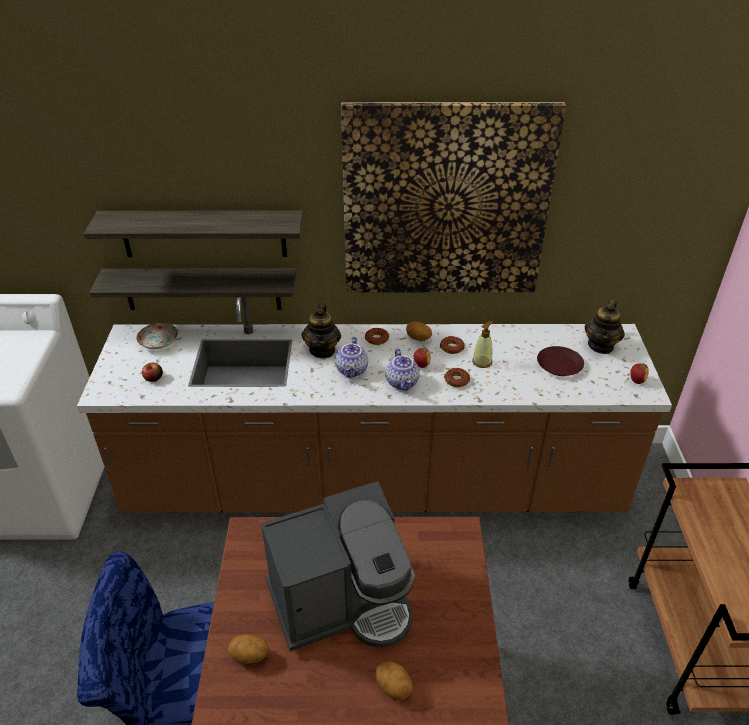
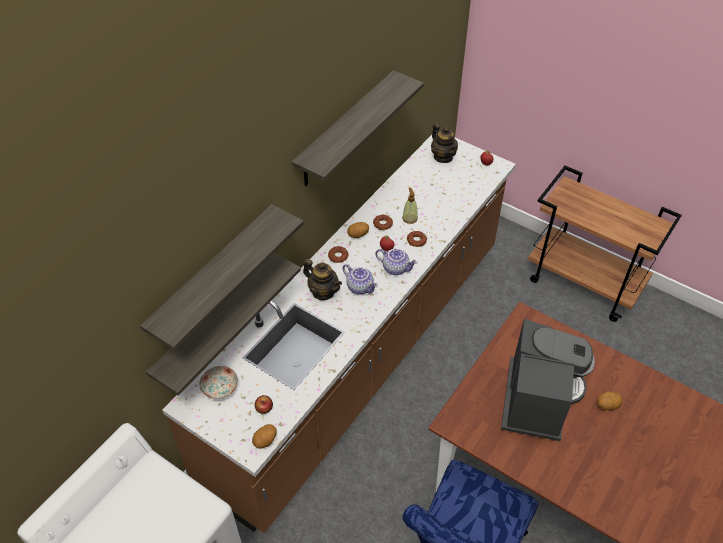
camera: 55 degrees left, 10 degrees up
(249, 657) = (547, 465): potato -> potato (265, 441)
(445, 203) = (345, 130): picture -> shelf
(560, 365) = (444, 186): brown plate -> none

